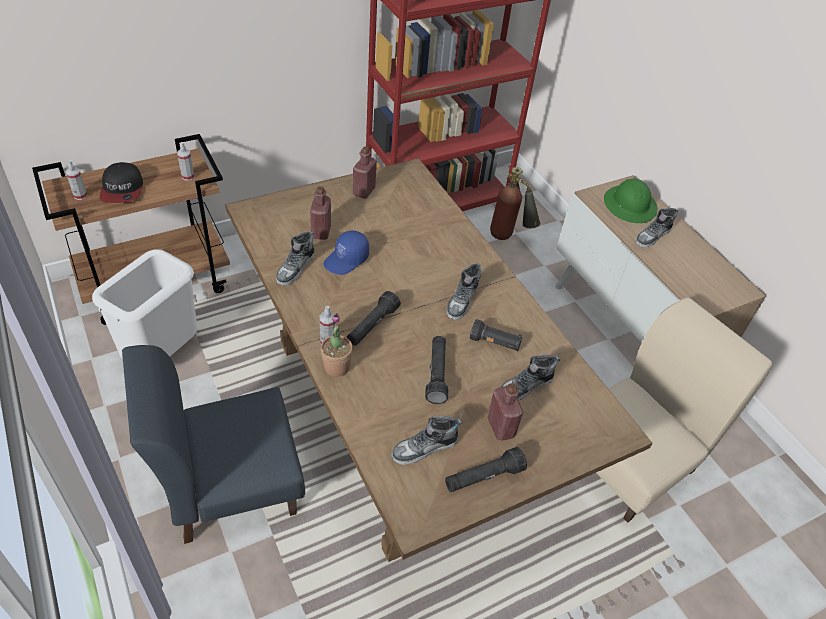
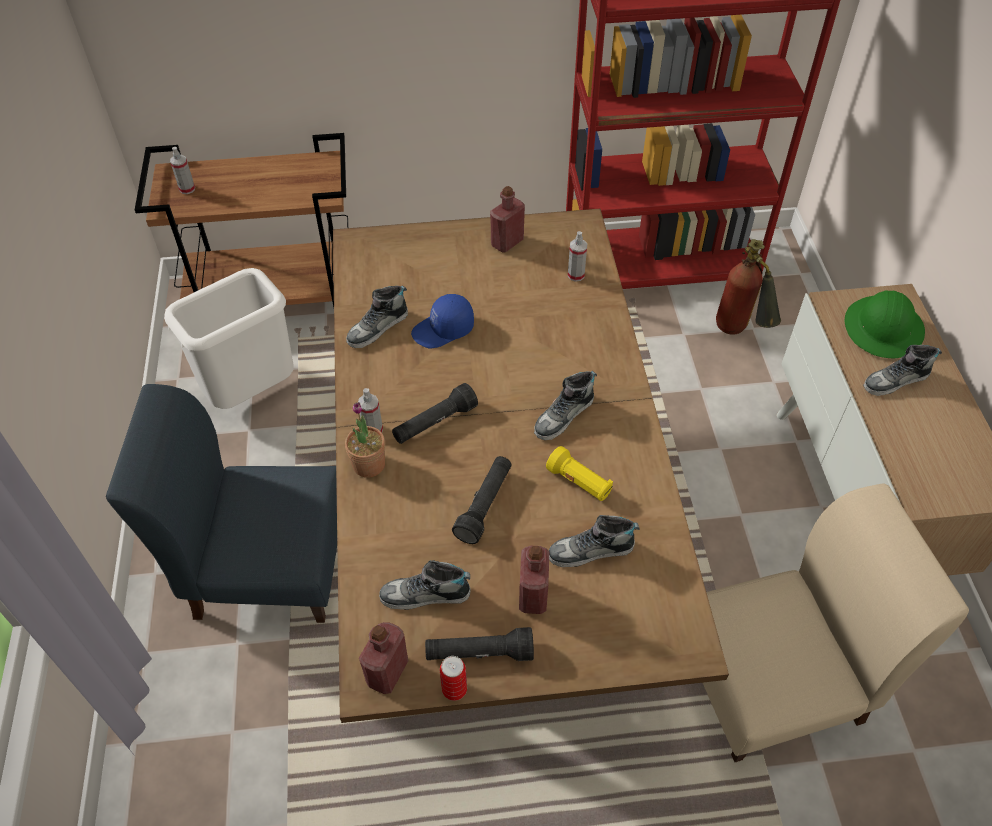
camera: 25 degrees right, 5 degrees up
(122, 189) = (235, 189): cap -> none
(188, 176) = (313, 185): spray bottle -> spray bottle (576, 275)
(321, 232) = (429, 287): red bottle -> red bottle (387, 672)
(478, 508) = (454, 690): none -> can
(495, 343) = (579, 483): black flashlight -> yellow flashlight

